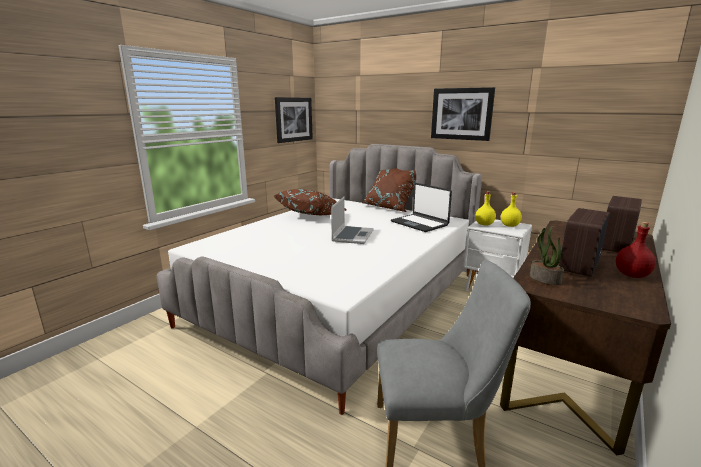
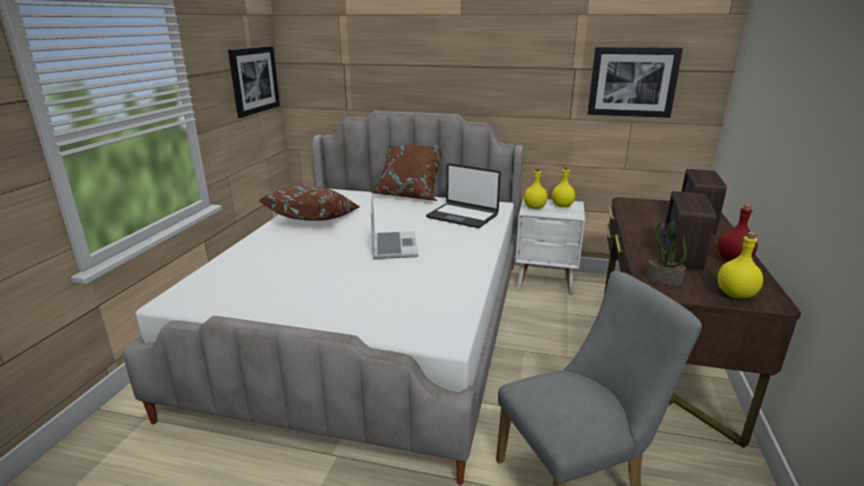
camera: 20 degrees left, 5 degrees up
(461, 114) = (493, 70): picture -> picture (632, 82)
(608, 300) = (735, 295): none -> yellow bottle

